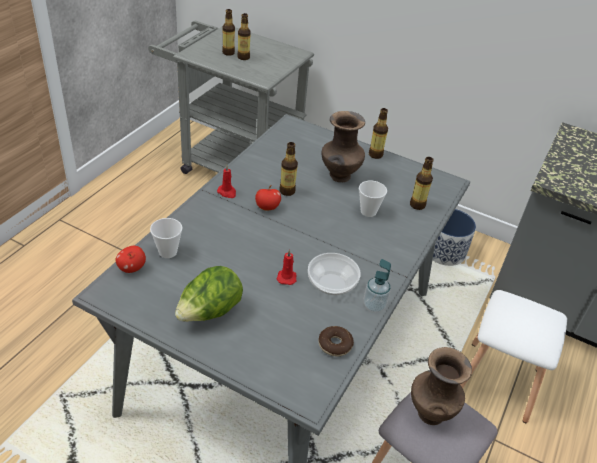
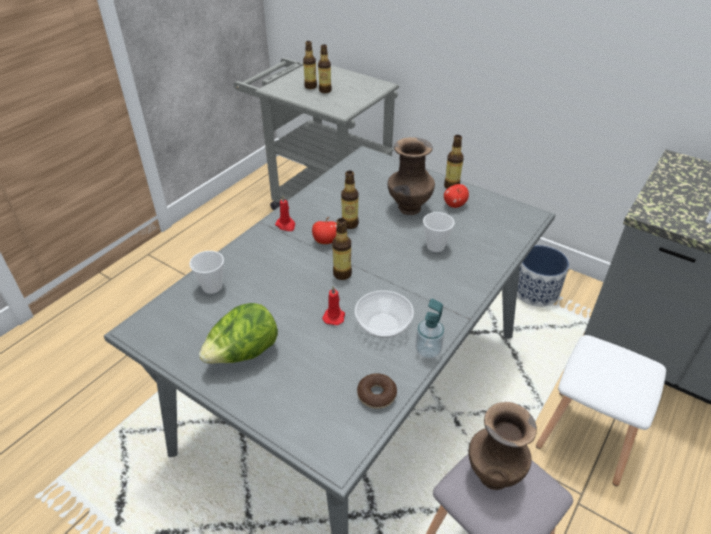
camera: 10 degrees right, 0 degrees up
(131, 268) = (171, 303): apple -> apple (454, 205)
(417, 205) = (491, 239): bottle -> bottle (342, 274)

